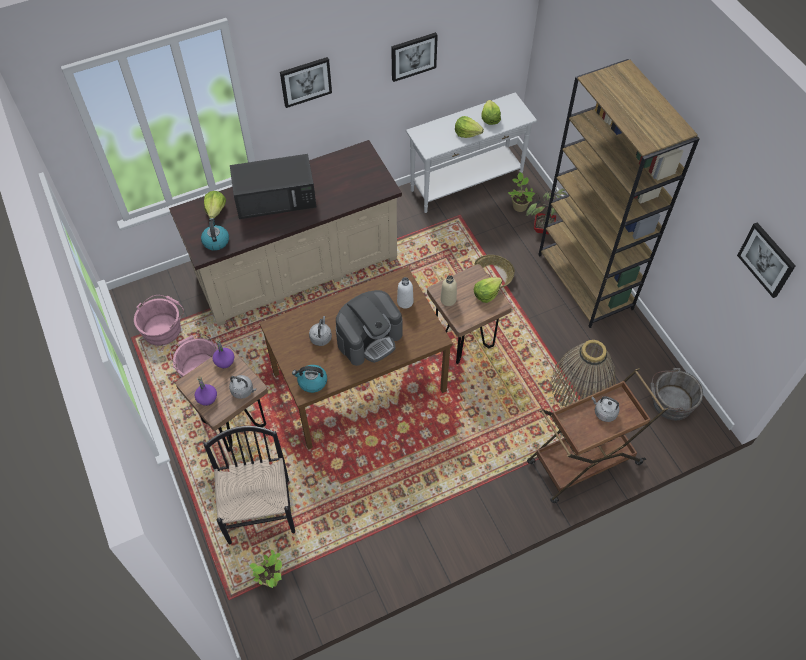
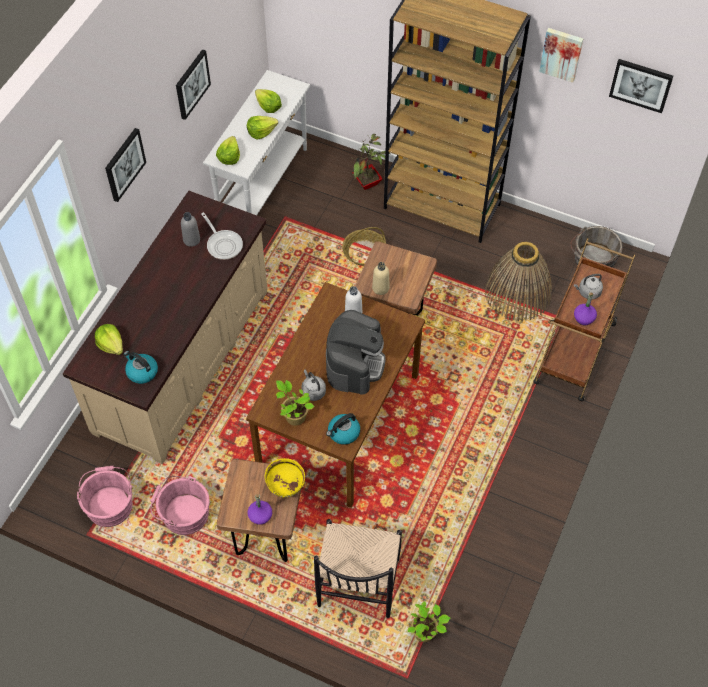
camera: 40 degrees left, 0 degrees up
(224, 361) = (242, 474): purple bottle -> purple bottle (583, 318)
(243, 391) = (286, 486): grey kettle -> yellow bowl
(259, 507) = (357, 586): black chair -> black chair turned 120 degrees counterclockwise
(276, 197) = (157, 296): black microwave -> none
(336, 174) = (191, 240): none -> grey bottle
(354, 191) = (223, 244): none -> frying pan
(486, 293) = (406, 262): lettuce -> lettuce (229, 157)
(519, 206) = (328, 176): potted plant -> potted plant (294, 416)
(715, 191) = (561, 53): none -> picture

